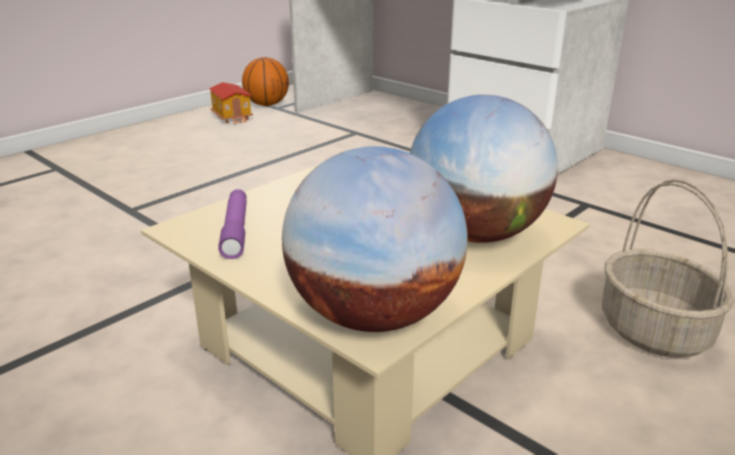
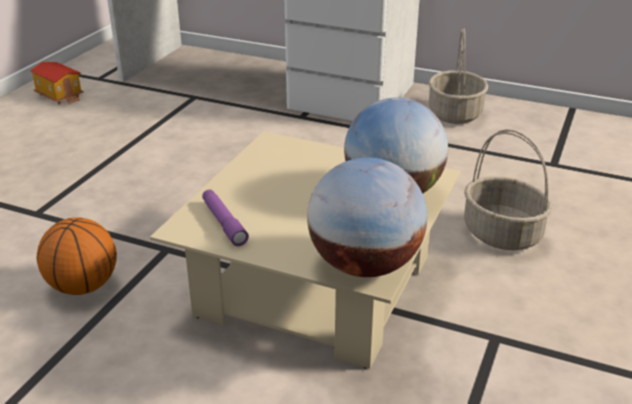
camera: 20 degrees left, 5 degrees up
(267, 104) = (85, 76): basketball -> basketball (83, 286)
(644, 185) = (455, 114): none -> basket

